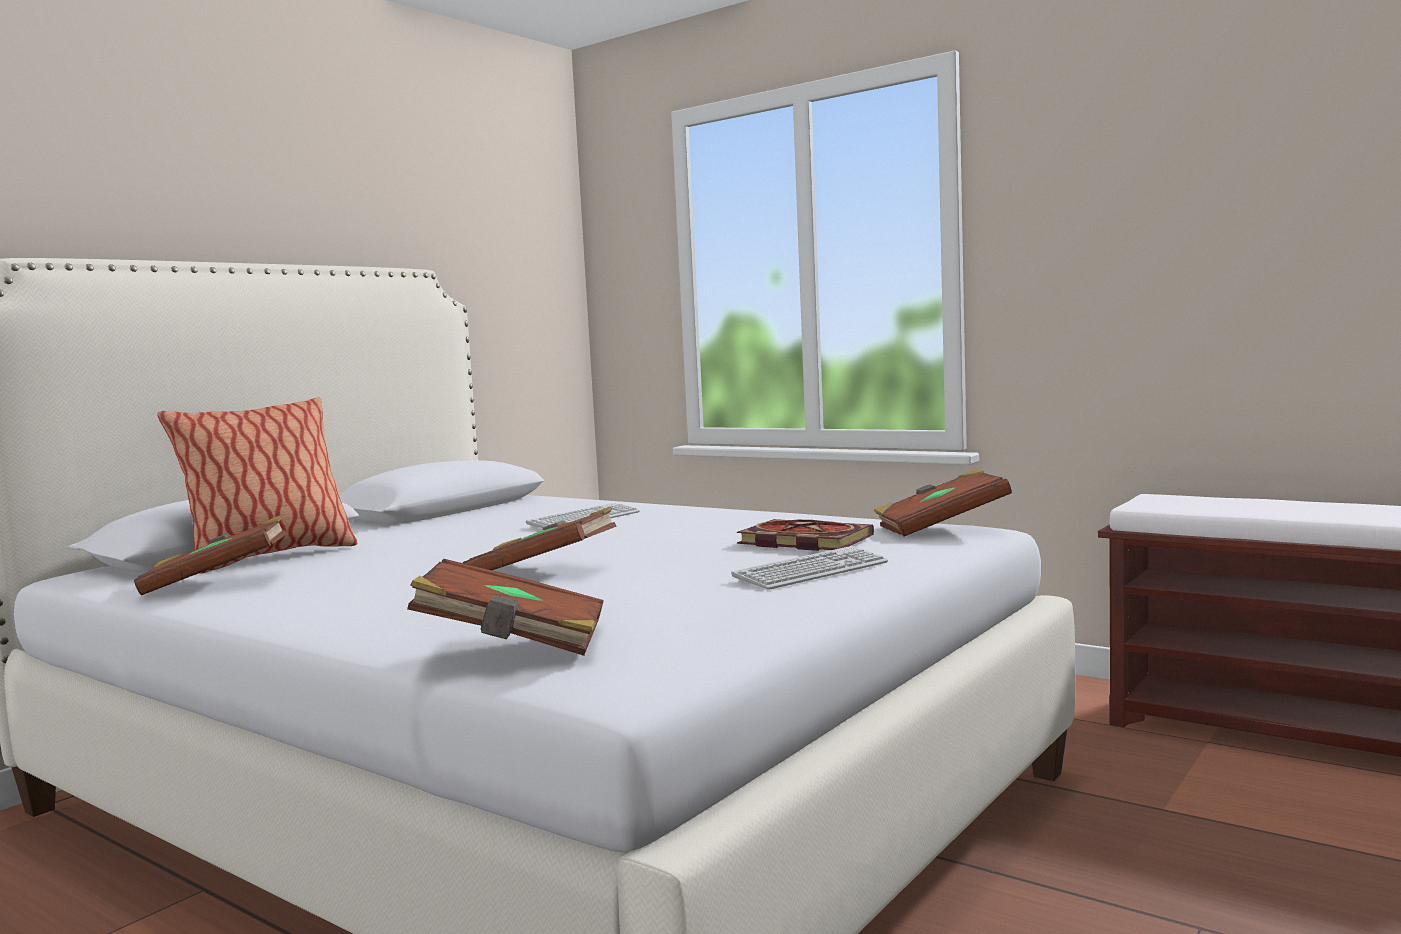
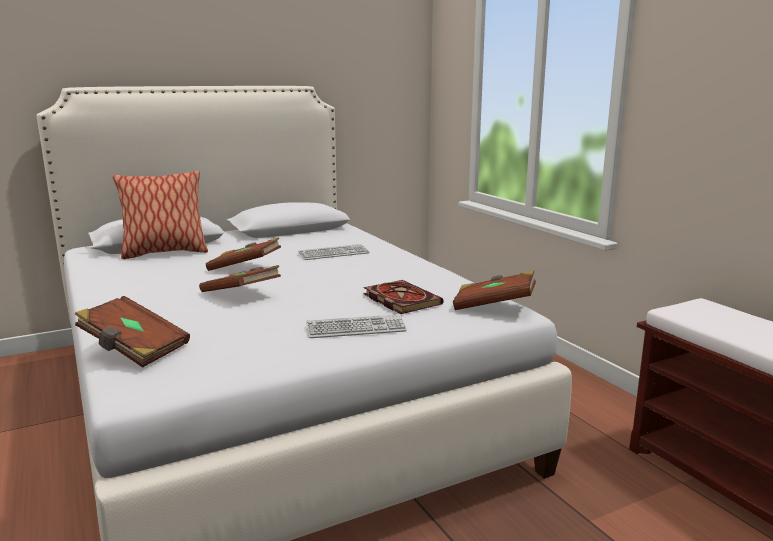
camera: 25 degrees right, 10 degrees up
(217, 583) = (118, 268): brown book -> brown book (245, 268)

